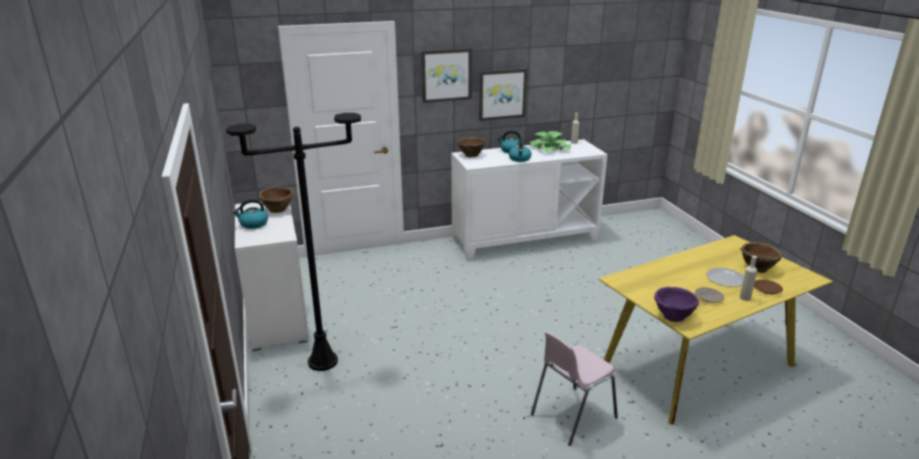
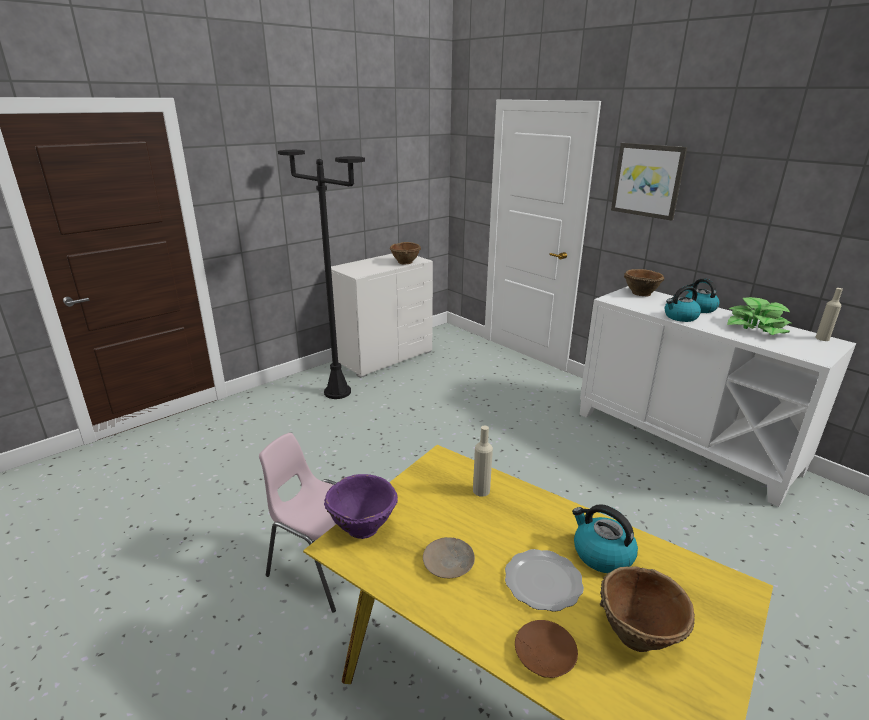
camera: 65 degrees right, 0 degrees up
(253, 224) = (371, 262): kettle -> kettle (601, 554)
(502, 94) = (721, 225): picture -> none
(745, 298) = (484, 616): beige bottle -> beige bottle (481, 490)

